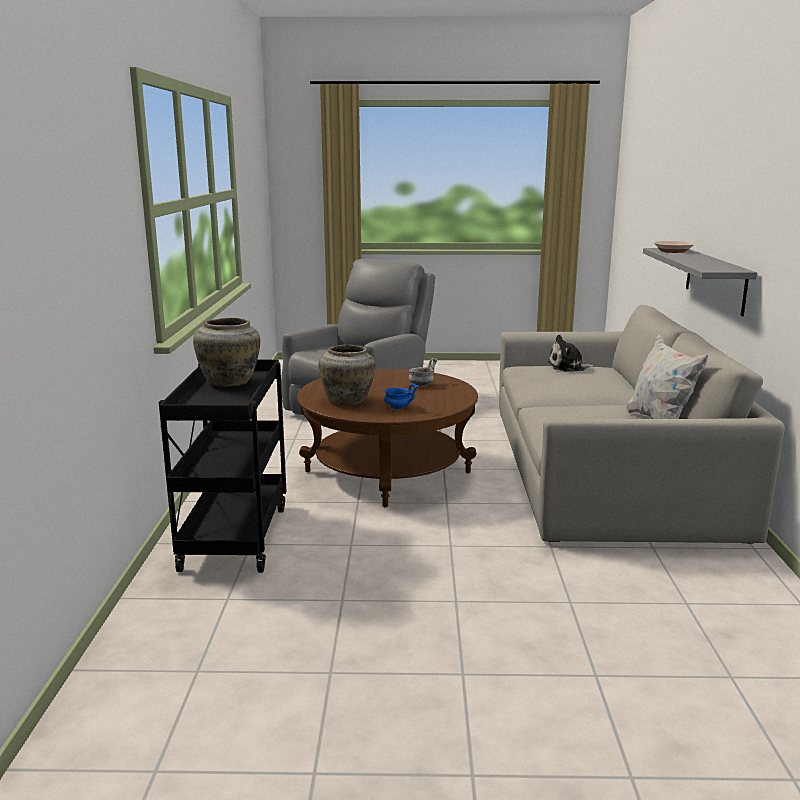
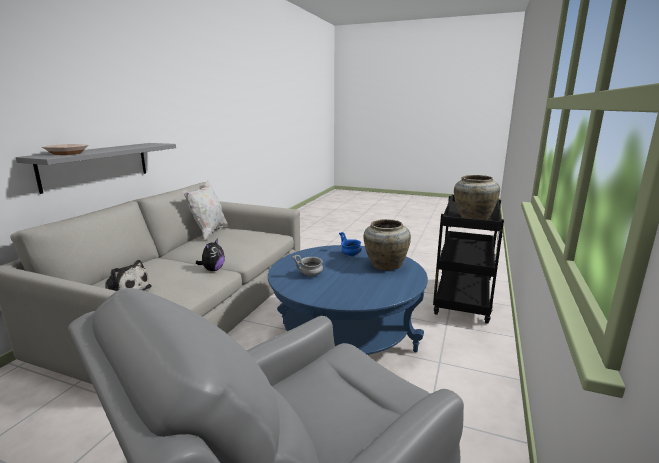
camera: 160 degrees left, 0 degrees up
(388, 472) = (346, 336): brown coffee table -> blue coffee table
(545, 395) = (213, 270): none -> plush toy

